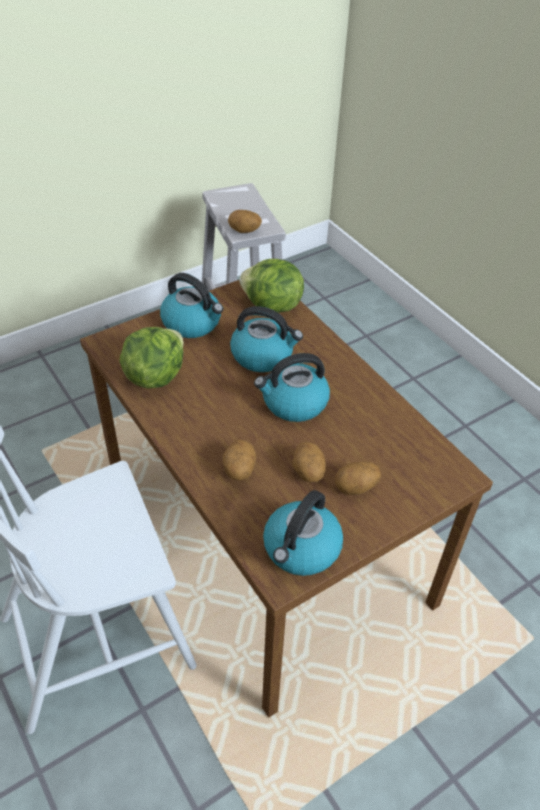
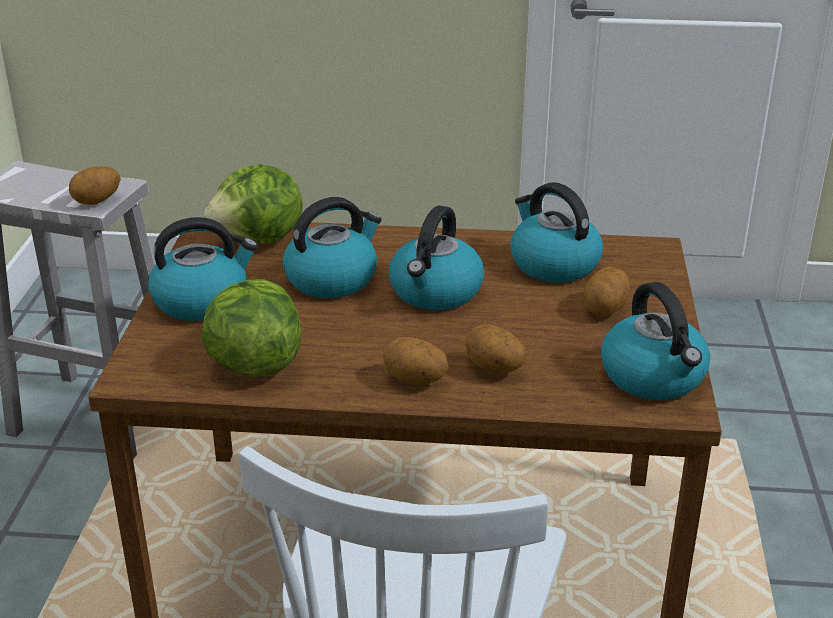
camera: 50 degrees left, 15 degrees down
(307, 472) = (550, 328): potato -> potato (414, 381)
(383, 436) = (553, 264): none -> kettle

